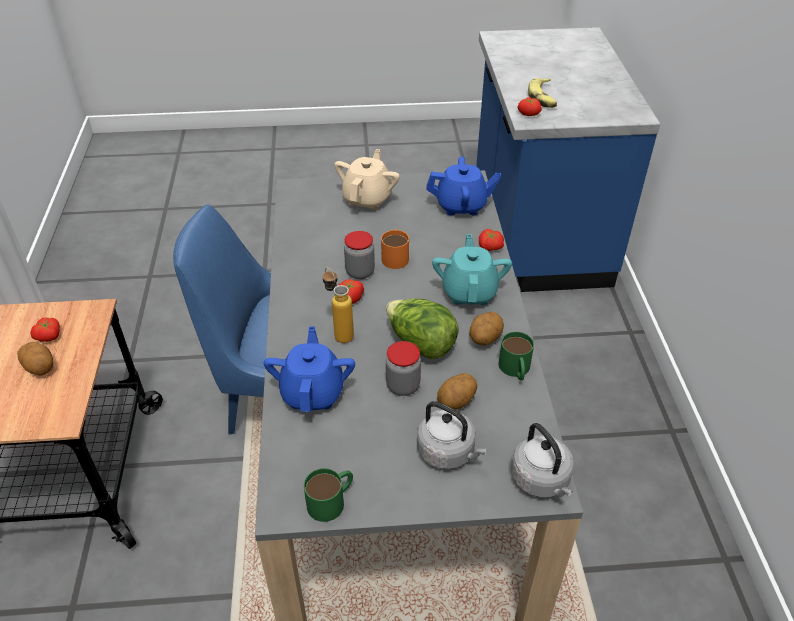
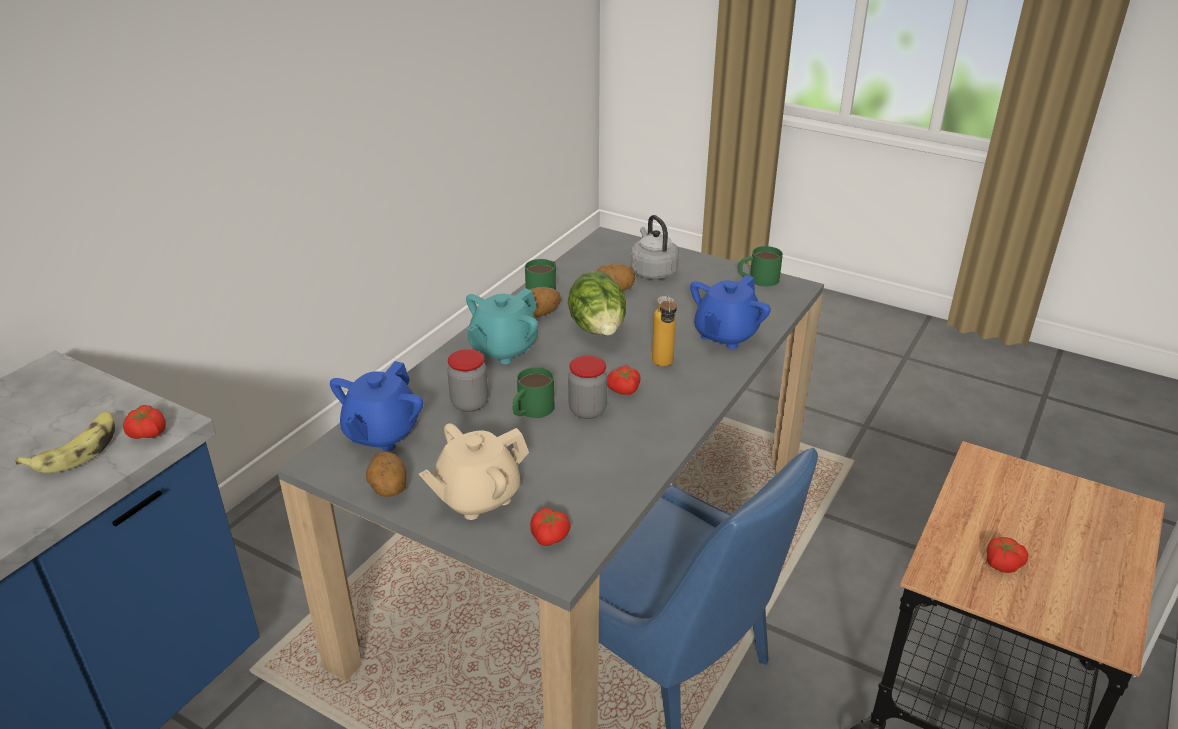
camera: 145 degrees left, 10 degrees down
(40, 368) = (1011, 526): potato -> potato (388, 490)
(395, 256) = (531, 410): orange mug -> green mug
(403, 386) = (645, 312): jar -> jar (469, 403)
(461, 206) = (381, 434): blue teapot -> blue teapot turned 105 degrees counterclockwise
(489, 247) = (424, 377): tomato -> tomato (550, 536)
(541, 481) = (607, 242): grey kettle -> none

